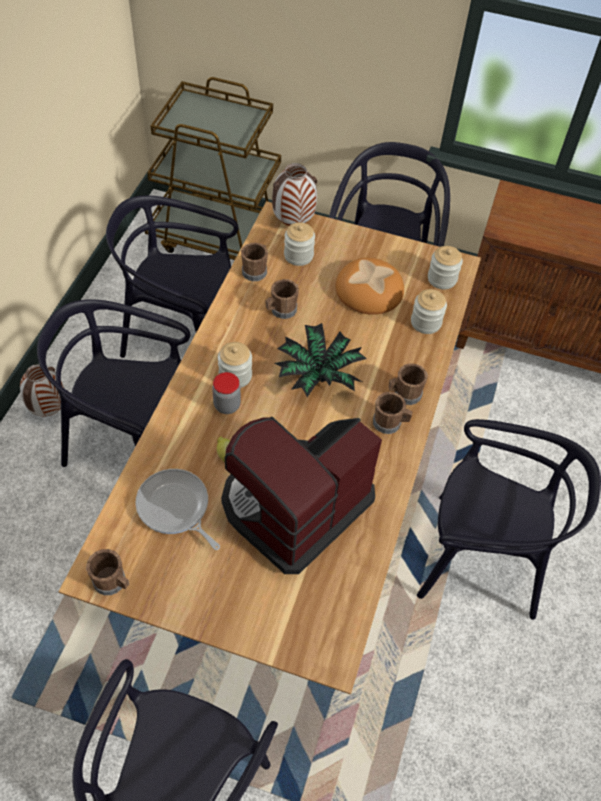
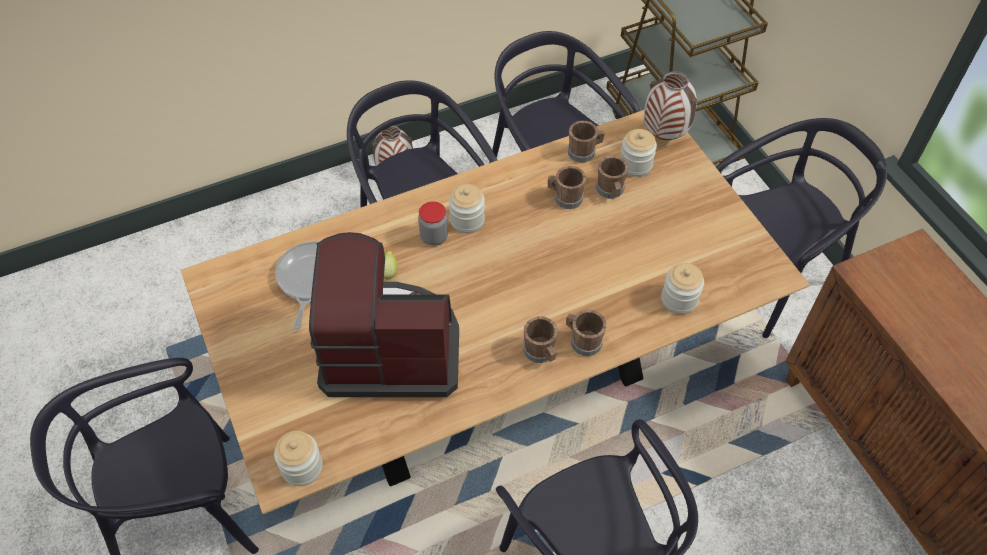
camera: 50 degrees right, 0 degrees up
(112, 582) = (215, 293): brown mug -> brown mug (610, 191)
(318, 375) = (531, 270): potted plant -> none
(370, 290) = (662, 236): bread -> none
(442, 279) = (744, 275): jar -> jar (302, 467)

